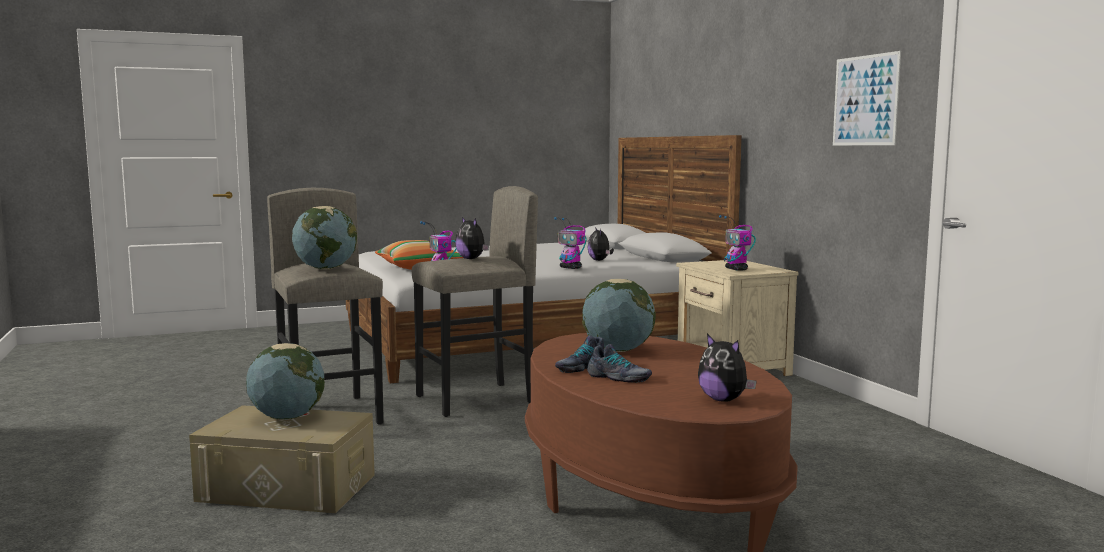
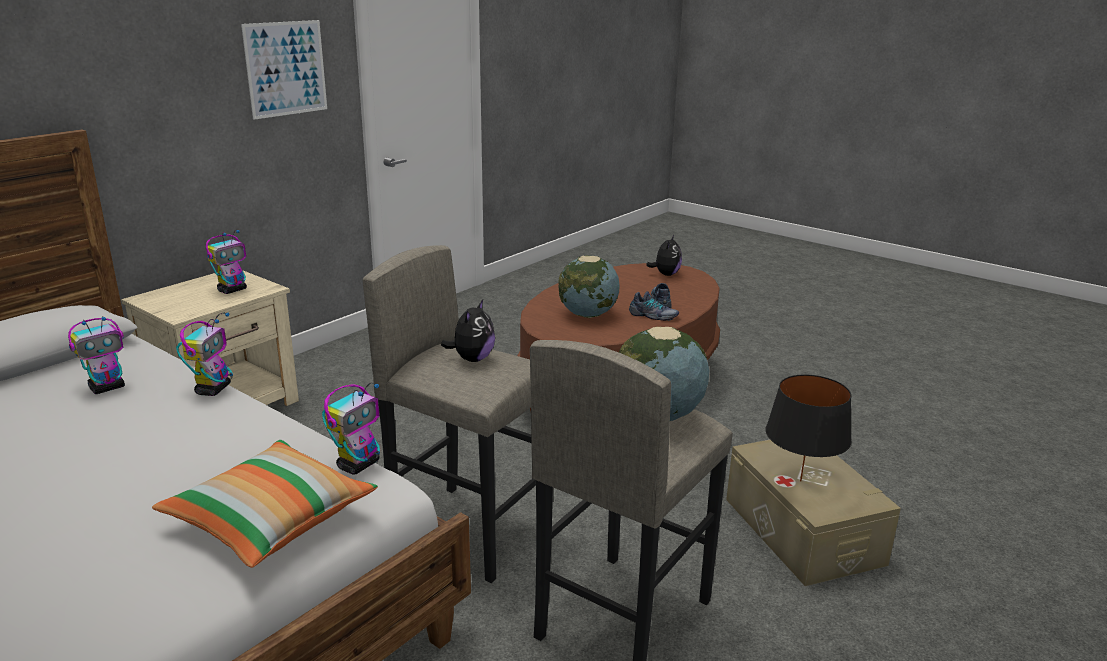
camera: 120 degrees left, 15 degrees up
(287, 417) = (800, 481): globe -> black table lamp
(600, 260) = (108, 387): plush toy -> toy robot

